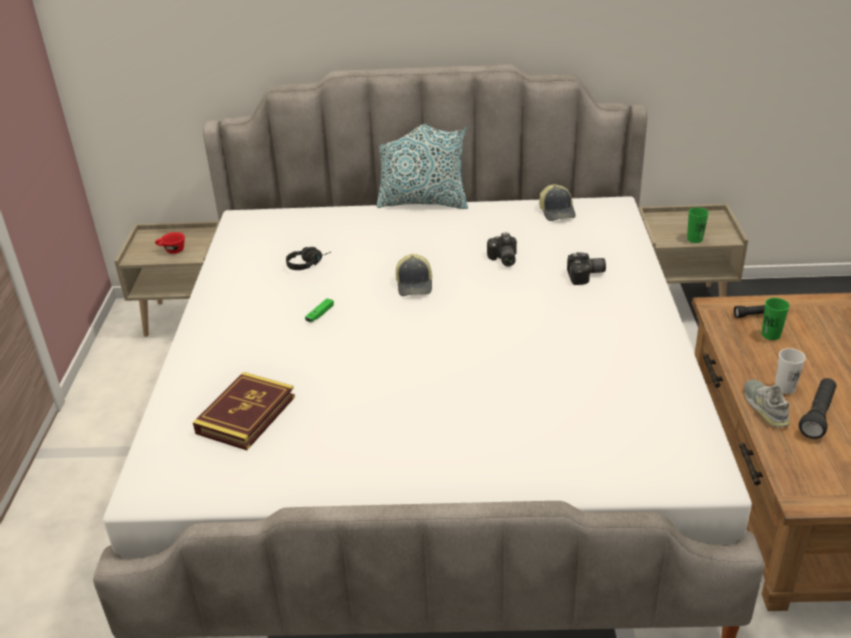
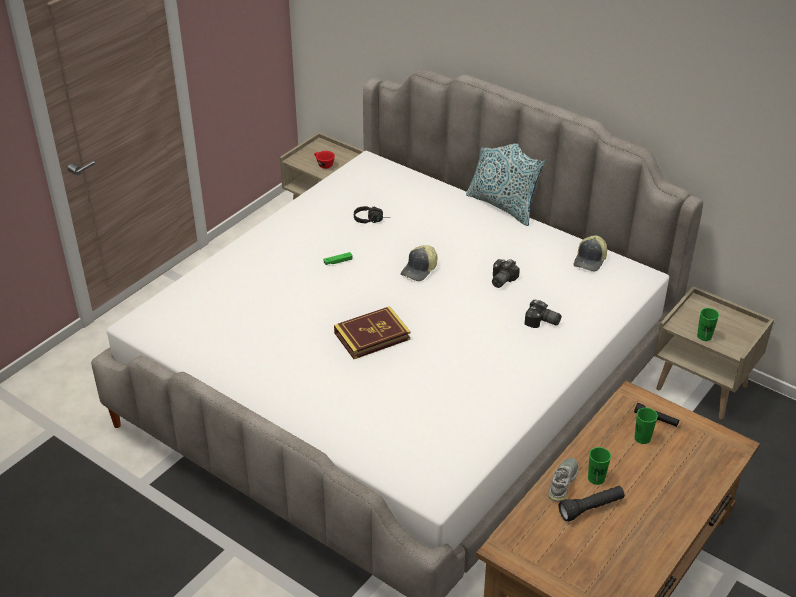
camera: 35 degrees right, 5 degrees up
(246, 415) = (228, 307): book -> book (372, 336)
(784, 388) = (596, 478): white cup -> green cup

